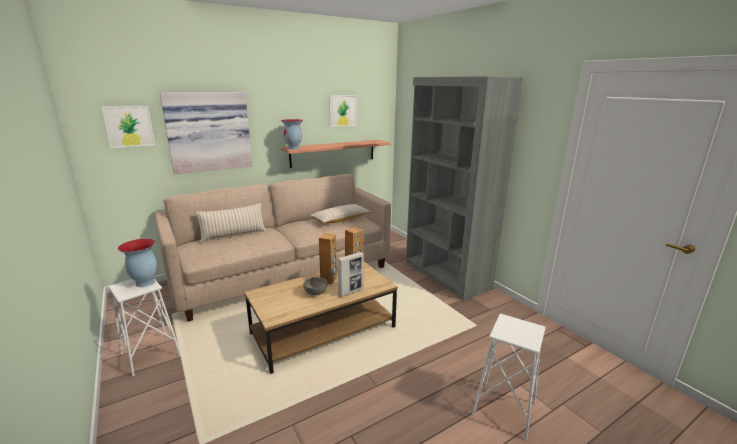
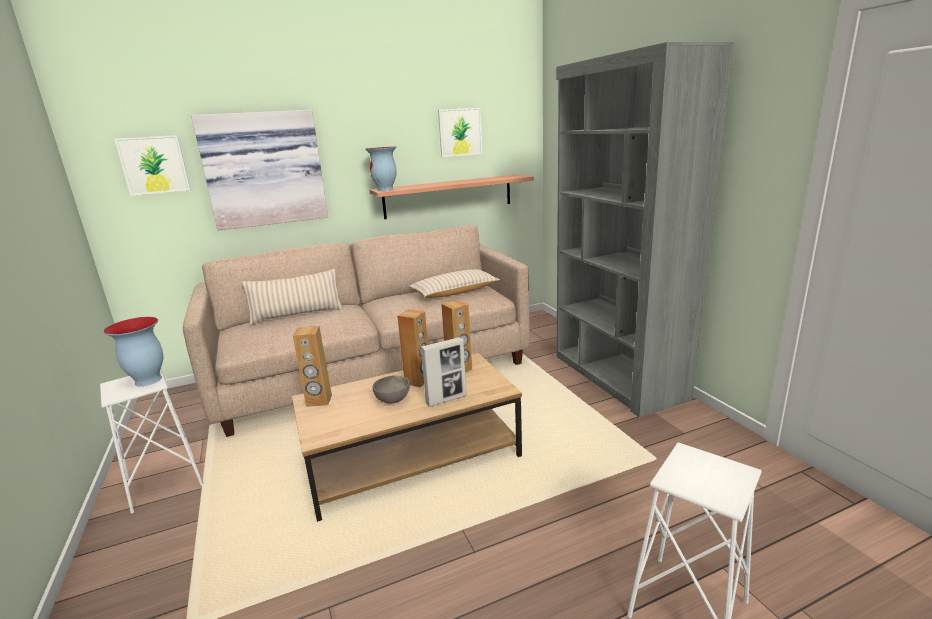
camera: 10 degrees right, 0 degrees up
(265, 294) = (319, 401): none -> brown speaker

